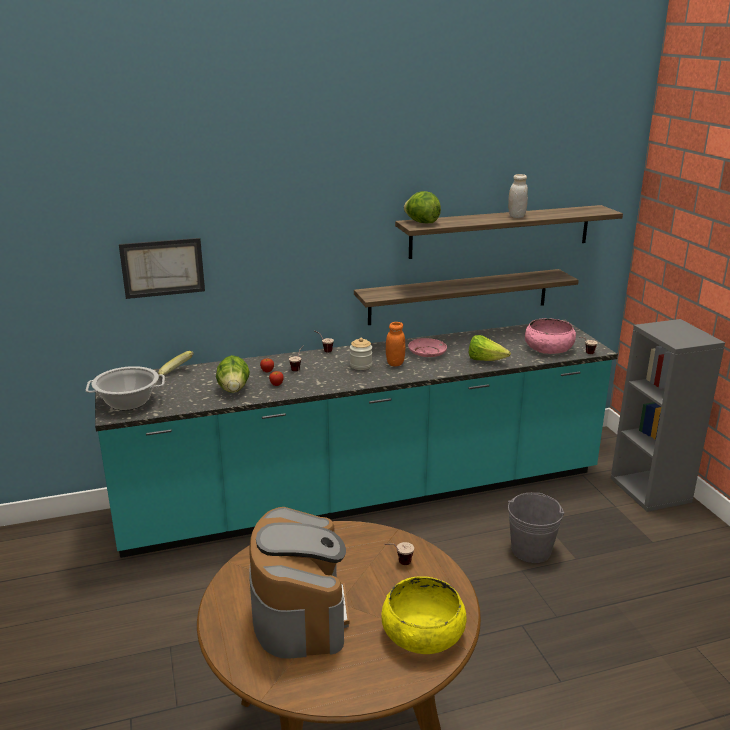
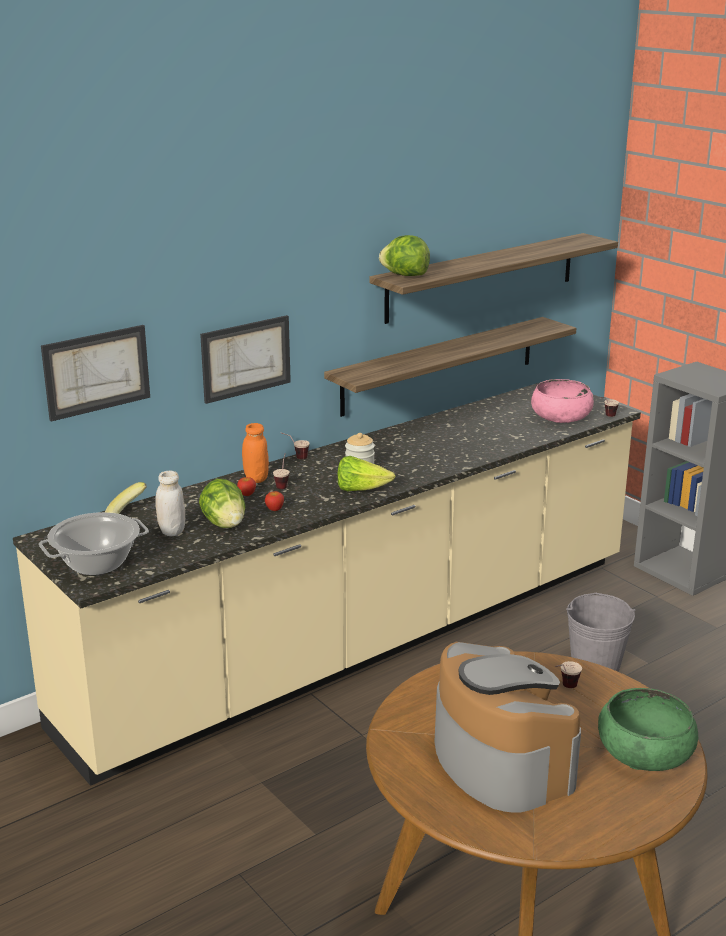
camera: 20 degrees left, 0 degrees up
(286, 272) = (246, 358): none -> picture
(365, 496) = (362, 642): turquoise counter -> beige counter
(395, 363) = (399, 460): orange jar -> orange jar (256, 479)
(422, 632) = (645, 751): yellow bowl -> green bowl
(427, 352) = (426, 441): pink plate -> none
(485, 360) = (502, 441): lettuce -> lettuce (361, 490)
(516, 216) = (506, 257): white jar -> white jar (172, 531)

